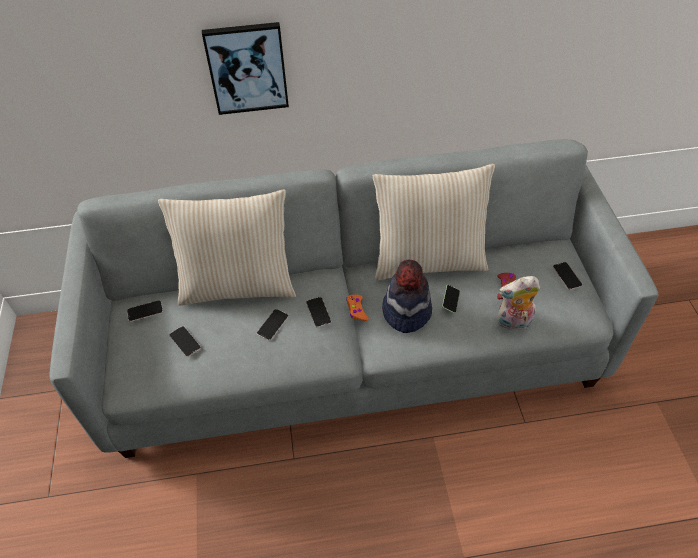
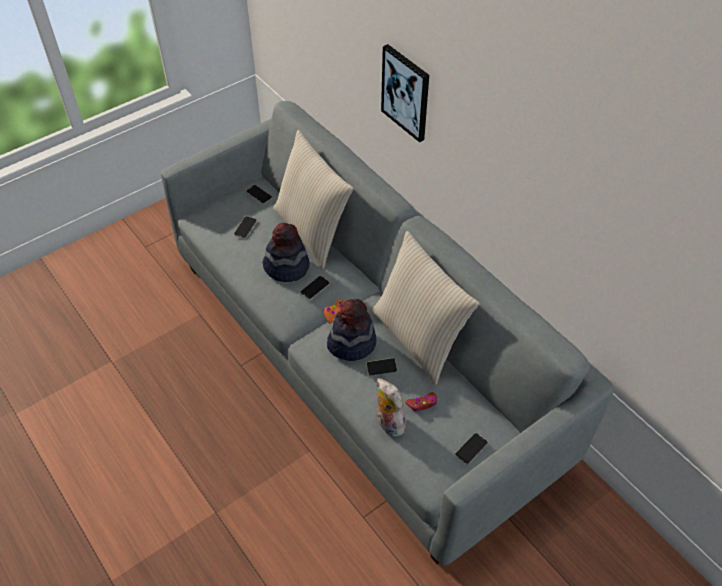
camera: 60 degrees right, 0 degrees up
(272, 325) = (286, 267): phone -> hat

